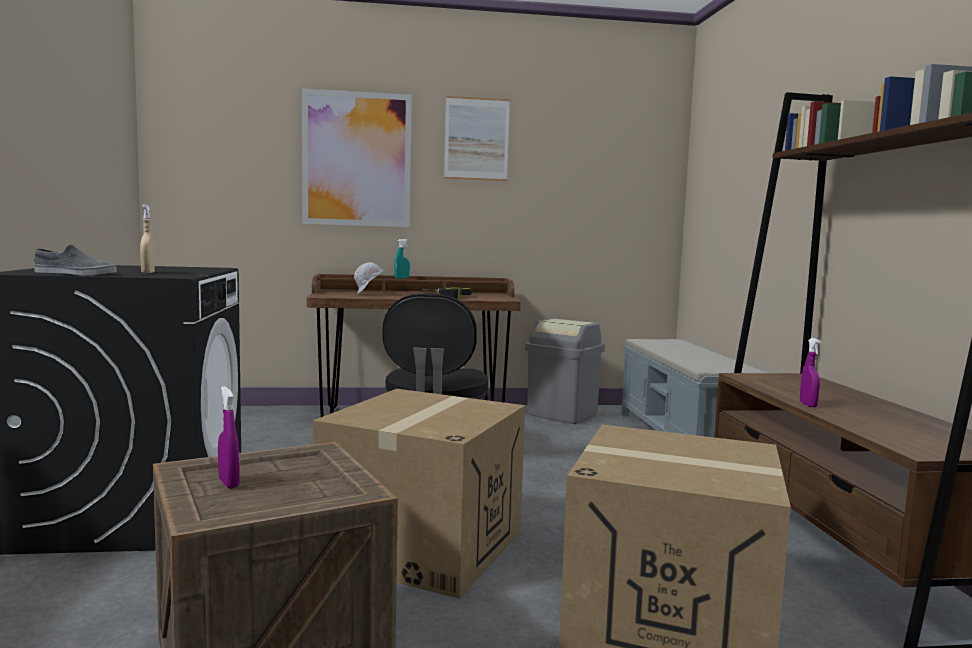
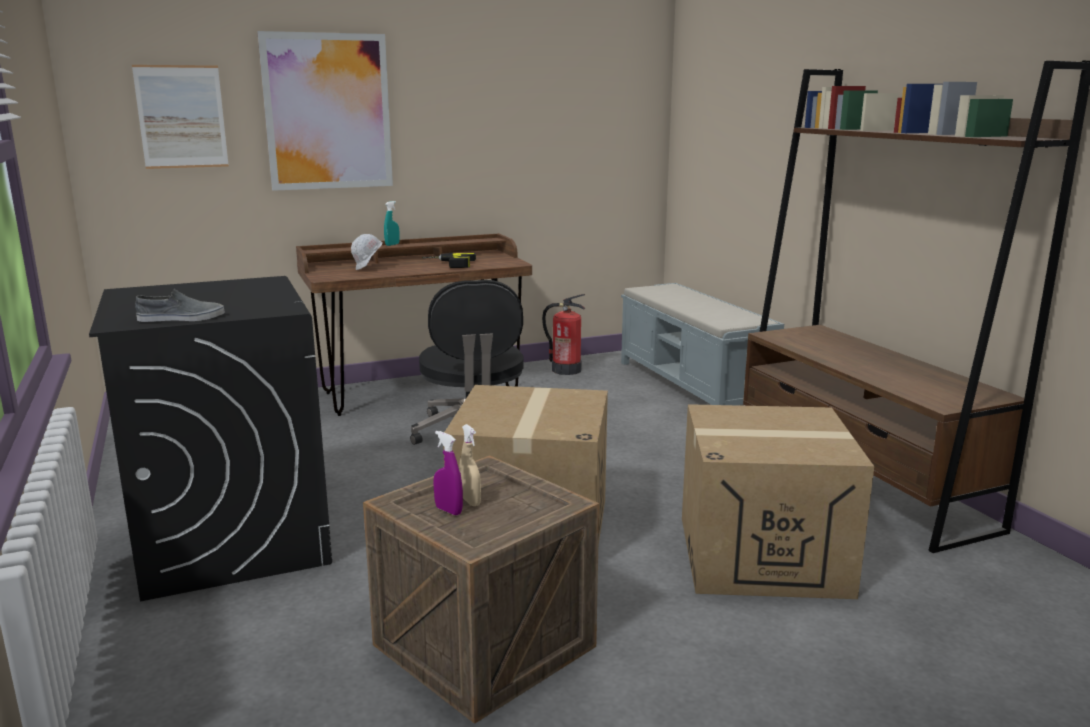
camera: 15 degrees left, 10 degrees up
(148, 273) = (241, 305): beige spray bottle -> beige spray bottle (470, 501)
(476, 139) = (458, 82): picture -> picture (181, 117)
(562, 414) = (566, 370): grey trash can -> fire extinguisher
(808, 405) = (841, 365): purple spray bottle -> none

